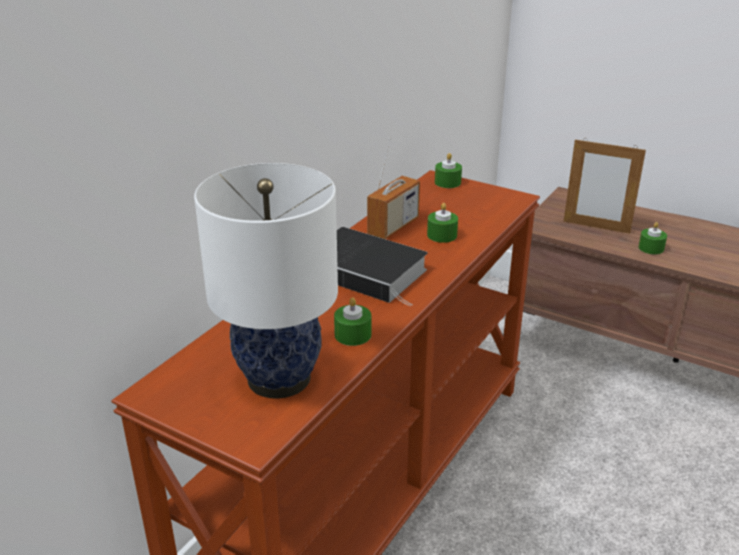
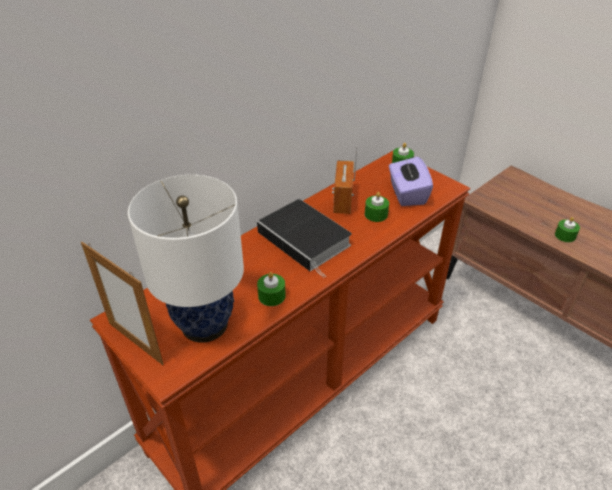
camera: 15 degrees right, 10 degrees up
(393, 226) = (342, 200): radio -> radio turned 135 degrees clockwise
(469, 210) = (407, 194): none -> purple tissue box
(596, 227) = (527, 208): picture frame -> picture frame (135, 343)

